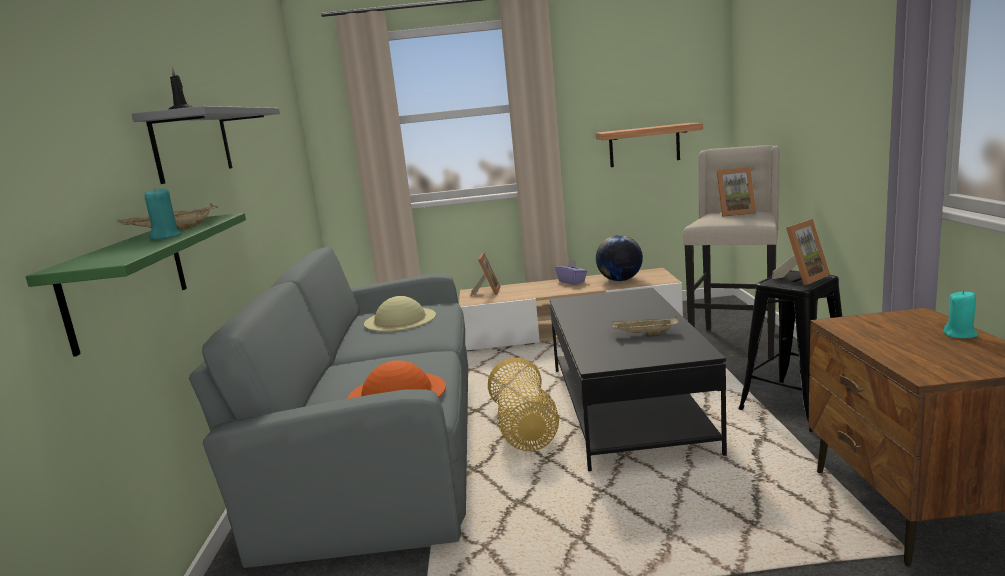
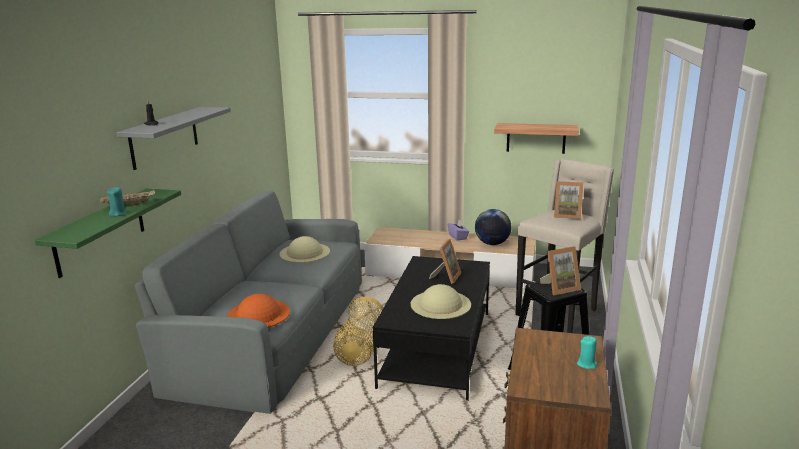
camera: 15 degrees right, 5 degrees up
(487, 292) = (393, 233): picture frame -> picture frame (446, 277)
(644, 334) = (440, 304): beige tray -> beige hat

